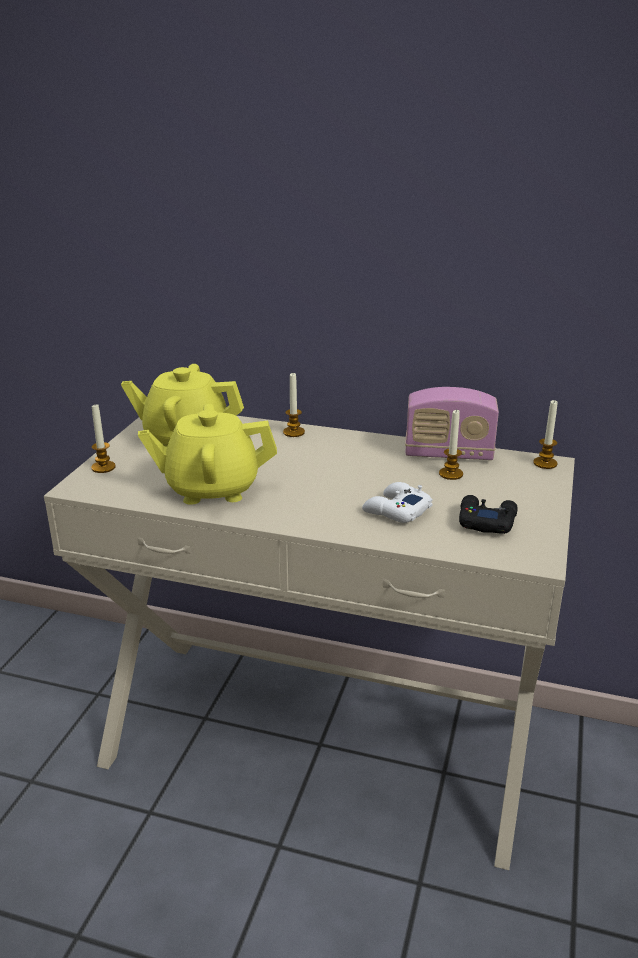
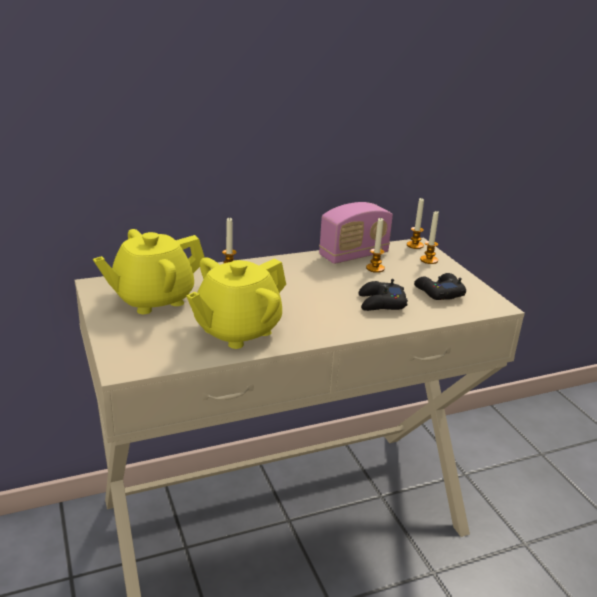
camera: 40 degrees left, 0 degrees up
(103, 467) = (118, 344): candle -> candle (429, 260)
(396, 510) = (381, 303): white game controller -> black game controller

